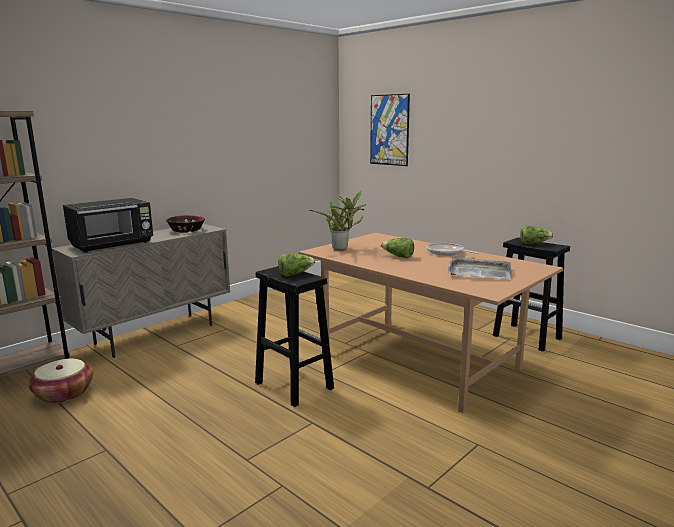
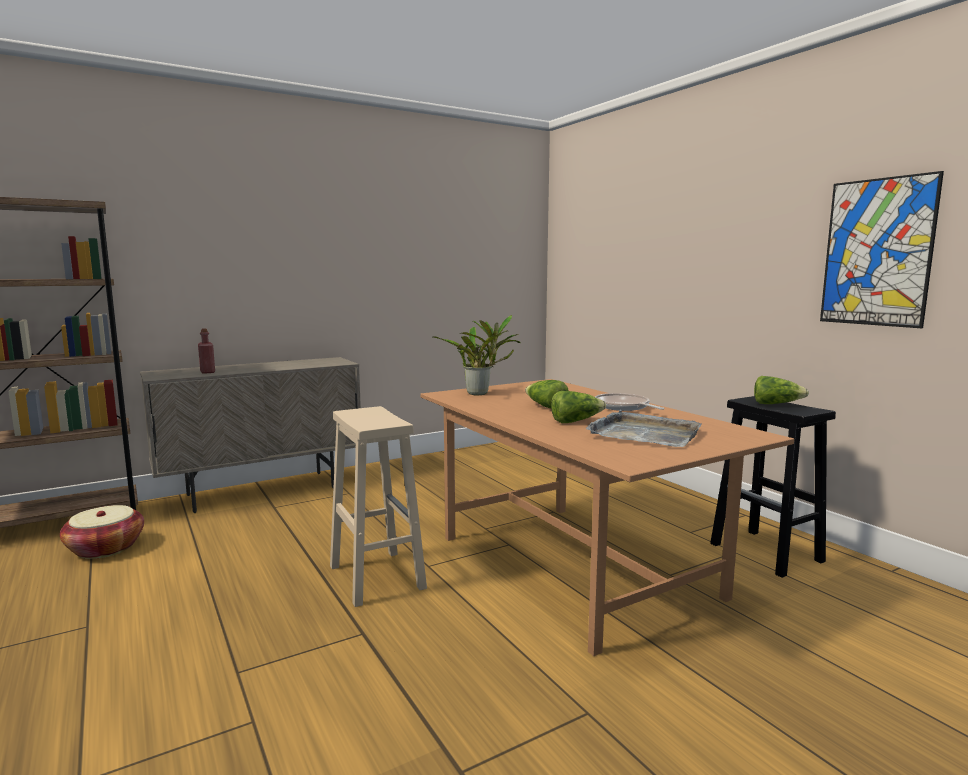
camera: 15 degrees right, 5 degrees down
(113, 244) = (207, 372): black microwave -> red bottle
(186, 230) = (311, 363): bowl -> none
(293, 385) = (375, 576): black stool -> beige stool
(295, 274) = (379, 417): lettuce -> lettuce (575, 421)
(389, 130) = (603, 247): picture -> picture (877, 252)

